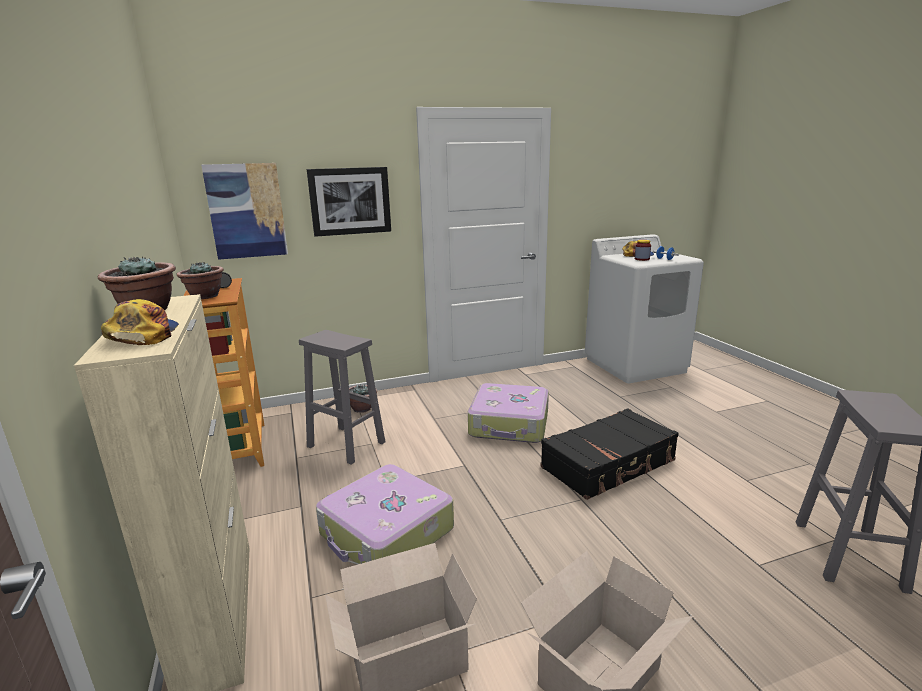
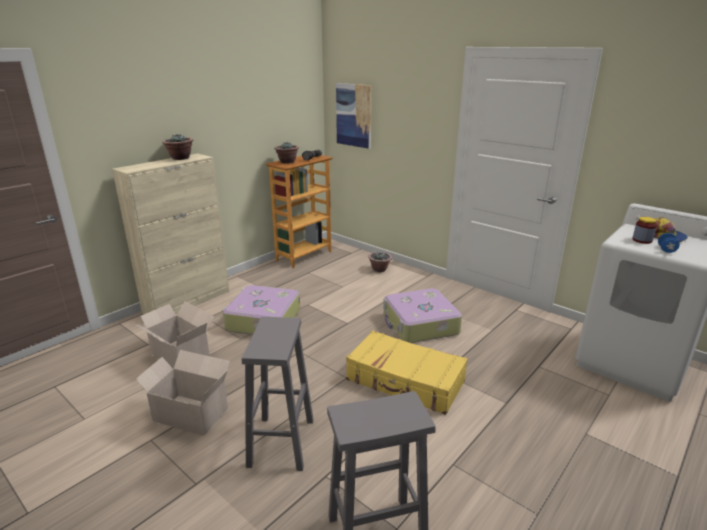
camera: 60 degrees right, 5 degrees up
(143, 335) = (146, 166): cap -> none
(345, 444) = (334, 279): grey stool -> grey stool (281, 441)
(350, 201) = (410, 118): picture -> none
(609, 464) = (405, 381): black suitcase -> yellow suitcase

